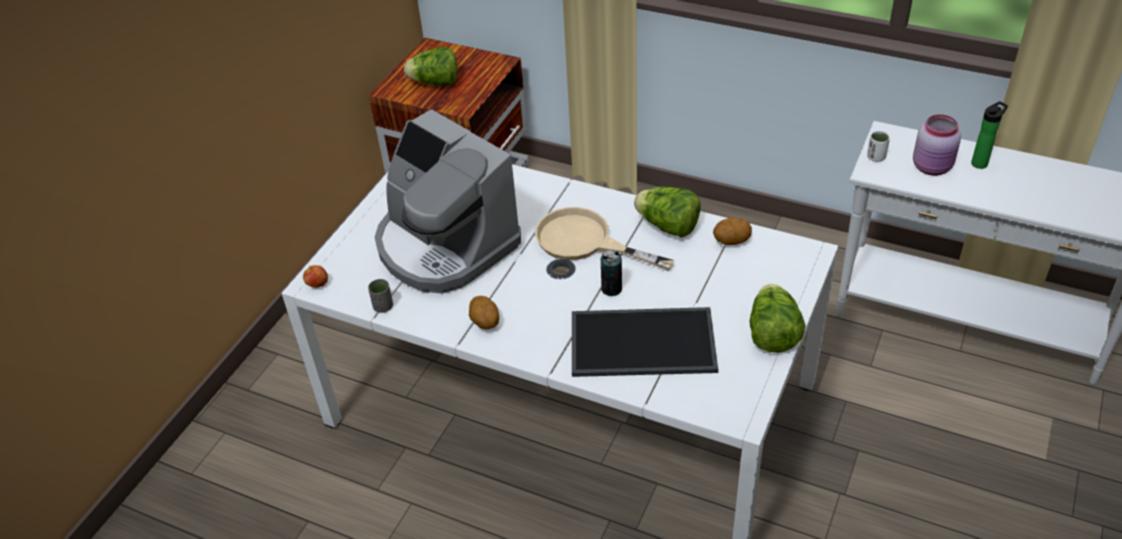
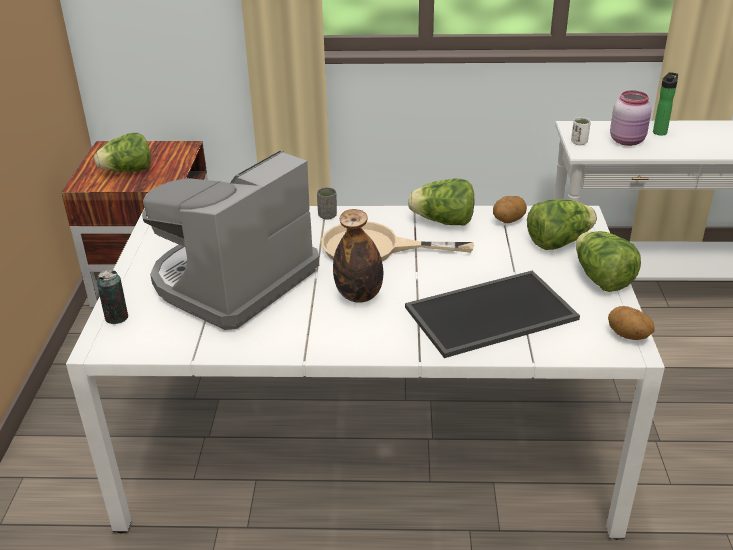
camera: 25 degrees left, 10 degrees down
(317, 285) = (107, 346): apple -> none
(383, 307) = (198, 347): grey cup -> grey cup (327, 216)
(444, 246) = (233, 281): coffee machine -> coffee machine turned 105 degrees clockwise
(484, 323) = (320, 335): potato -> potato (627, 336)
(540, 291) = (359, 295): none -> bottle
(611, 289) = (428, 278): can -> can (116, 317)
(762, 280) = (558, 242): none -> lettuce

